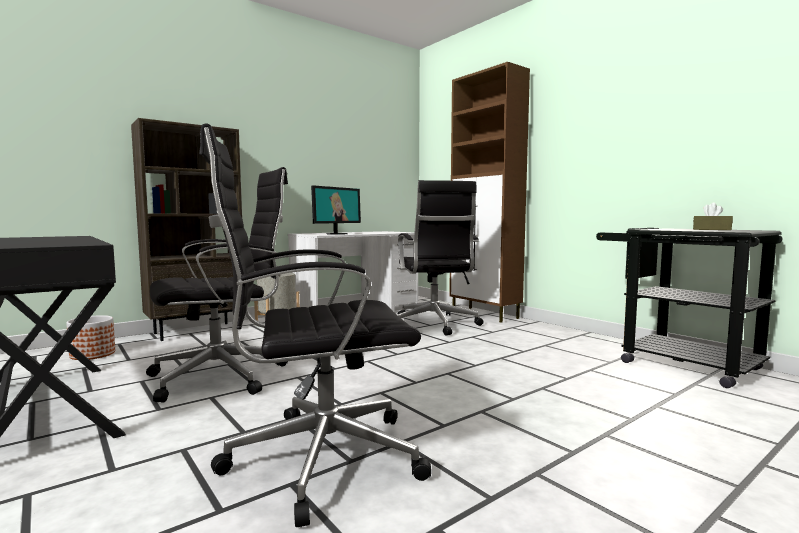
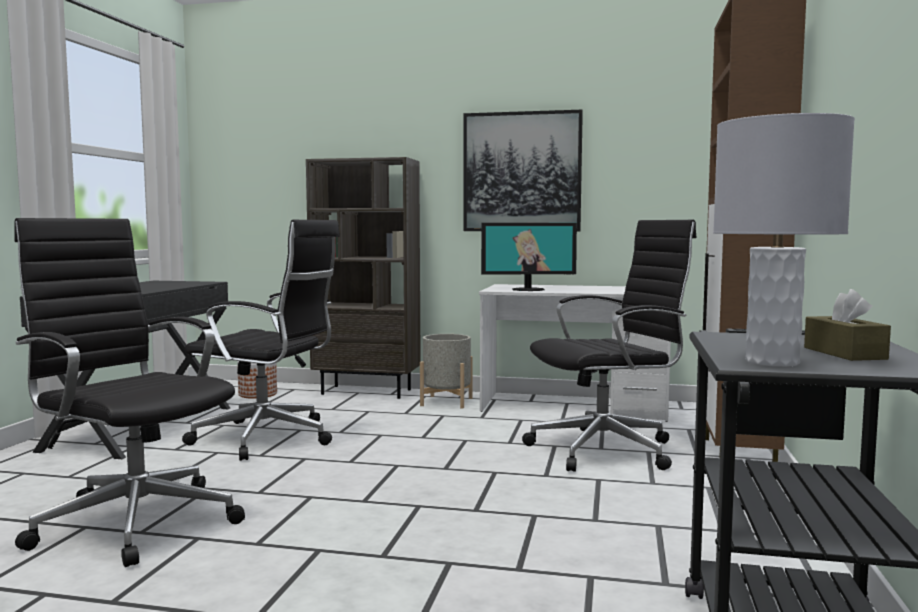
camera: 50 degrees right, 0 degrees up
(302, 152) = (522, 172): none -> picture
(434, 325) = (607, 450): black office chair -> black office chair turned 150 degrees counterclockwise
(731, 231) = (771, 362): none -> grey table lamp

